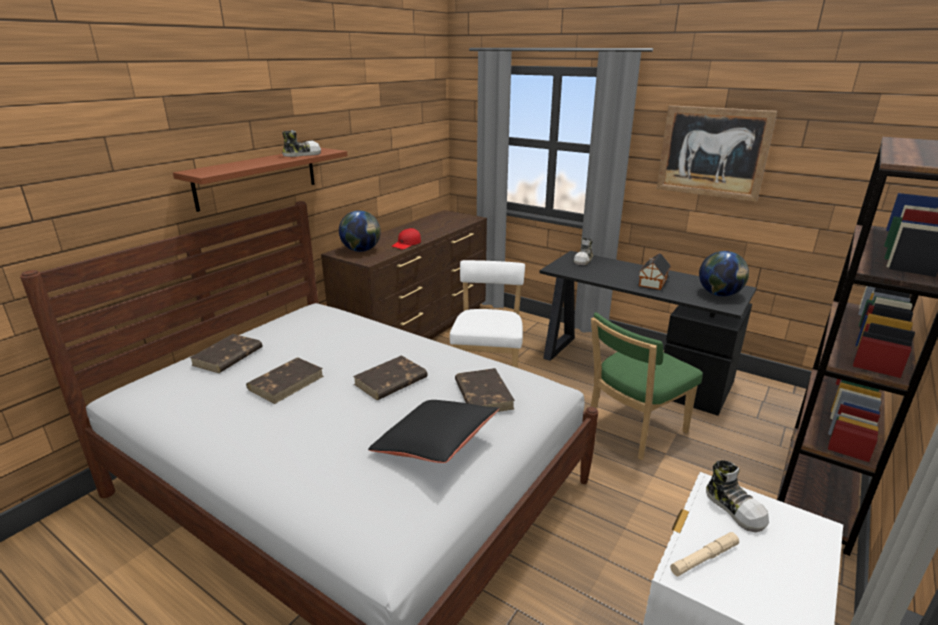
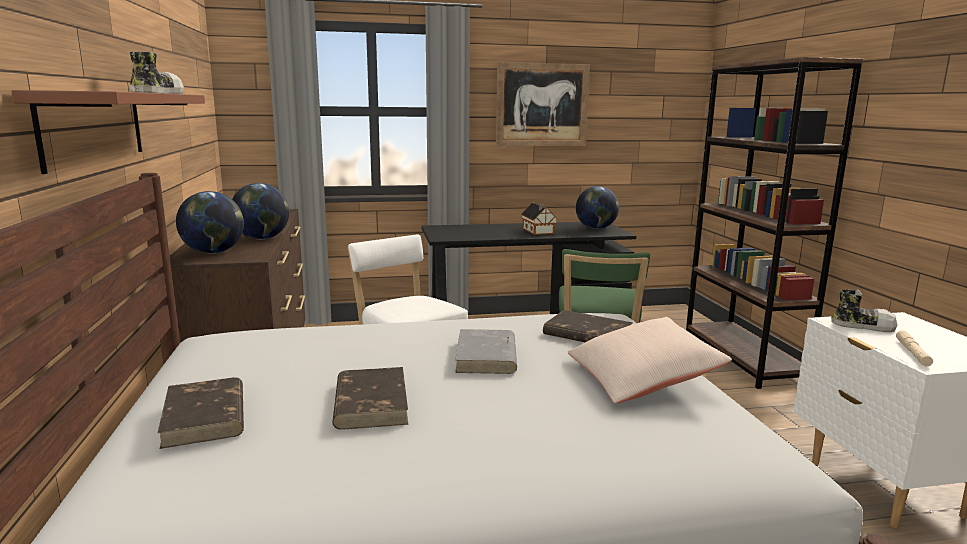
camera: 45 degrees left, 10 degrees down
(390, 381) = (486, 356): brown book -> grey book
(406, 244) = (262, 238): red cap -> globe
(435, 445) = (641, 379): black pillow -> beige pillow
(584, 260) = (450, 229): shoe -> none

